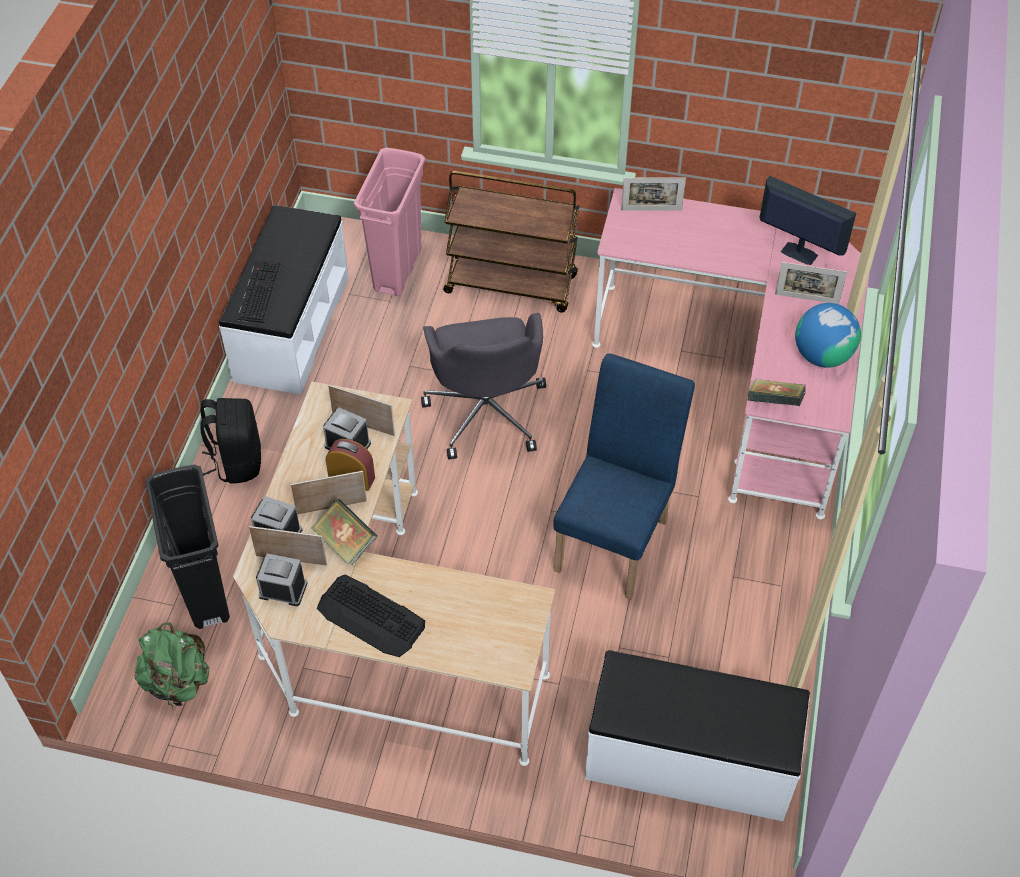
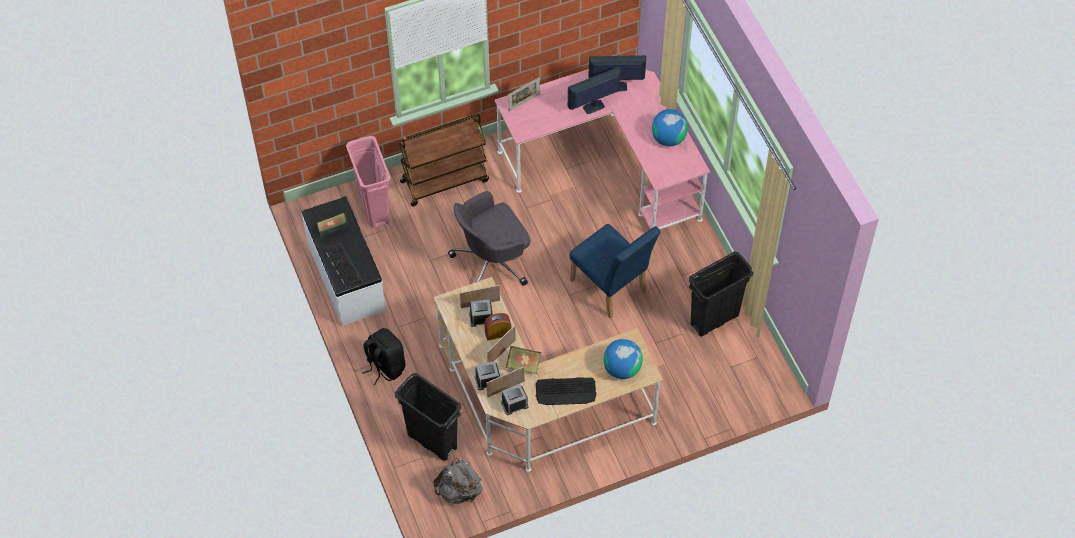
camera: 35 degrees left, 5 degrees up
(178, 682) = (459, 491): green backpack -> grey backpack
(482, 635) = (622, 368): none -> globe
(486, 411) = (492, 261): grey office chair -> grey office chair turned 105 degrees clockwise
(616, 538) = (611, 290): blue chair -> blue chair turned 150 degrees clockwise
(689, 761) = (727, 376): white bench -> none
(735, 667) = (714, 319): none -> black trash can
(743, 262) = (593, 107): none -> monitor
(774, 403) = (665, 177): book -> book (333, 230)
(806, 299) = (639, 111): picture frame -> none

